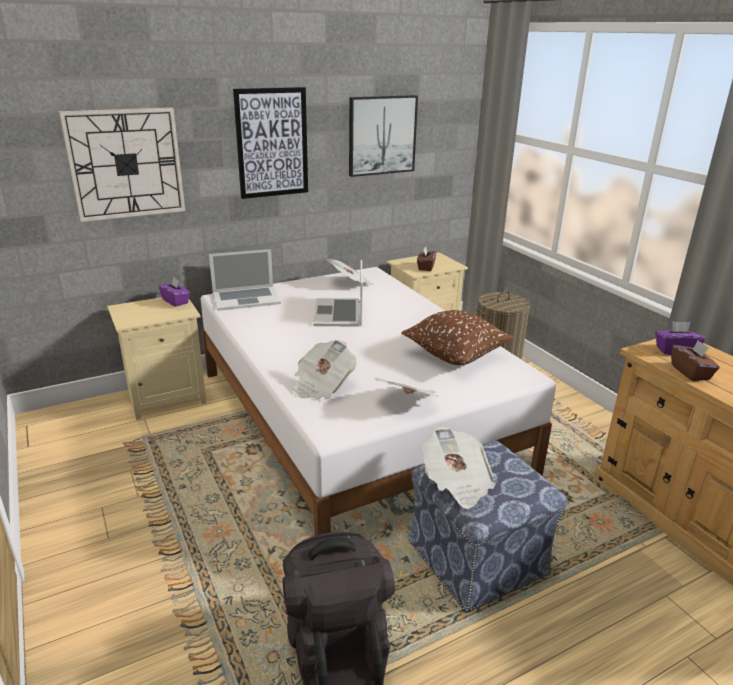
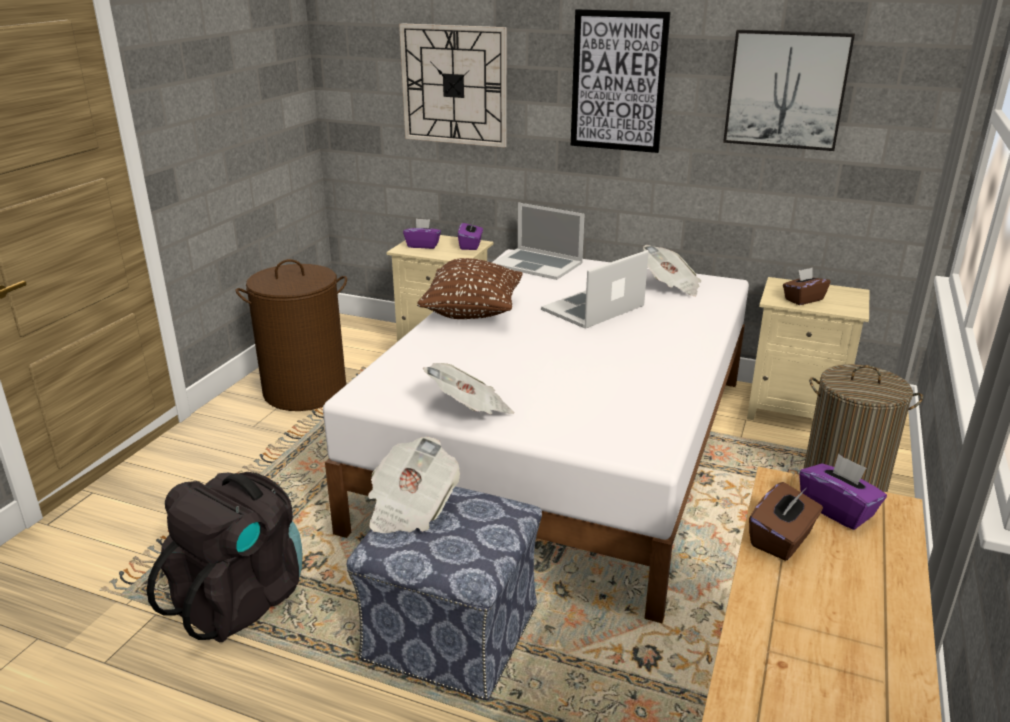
camera: 50 degrees right, 0 degrees up
(105, 486) = (305, 391): none -> brown laundry basket
(137, 314) = (423, 245): none -> purple tissue box
(322, 386) = (434, 359): newspaper -> none
(455, 355) = (617, 396): brown pillow -> brown pillow (472, 313)

